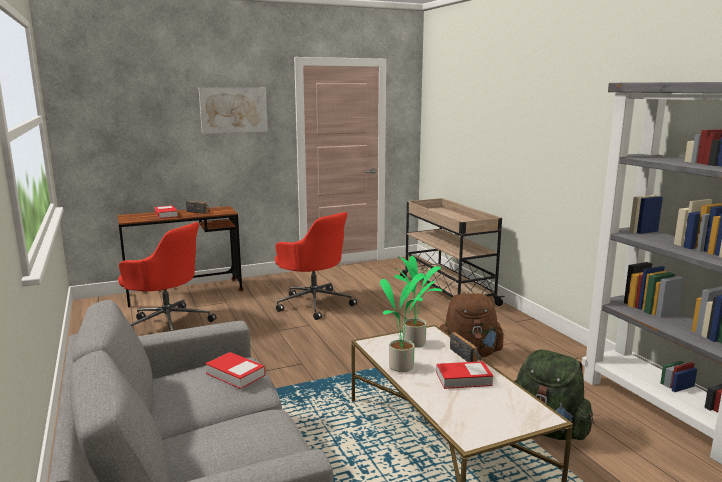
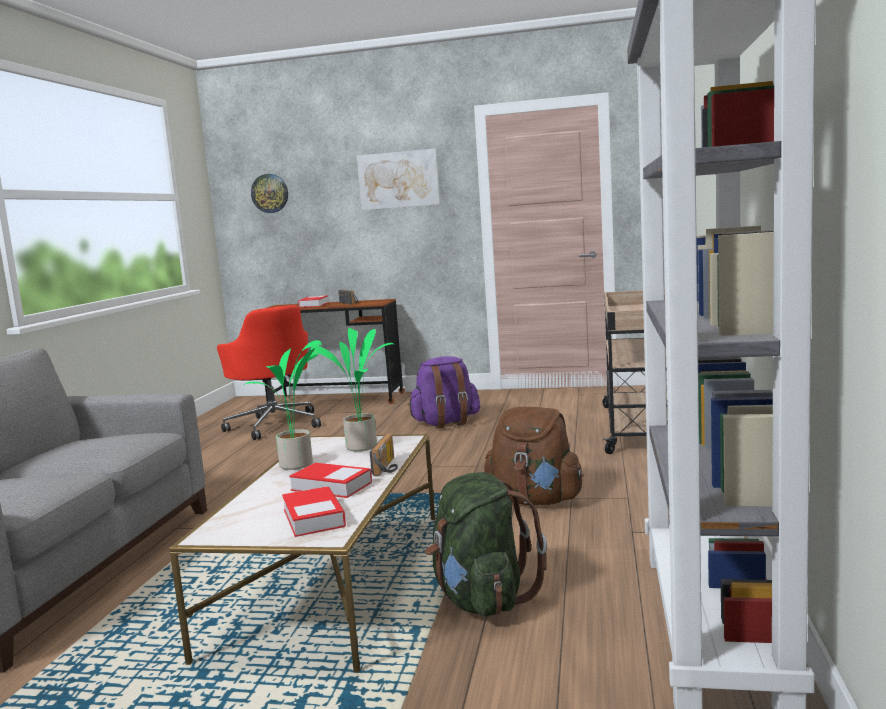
camera: 35 degrees right, 5 degrees down
(112, 114) = (270, 193): none -> wall clock
(235, 374) = (120, 440): book -> book (313, 518)
(314, 303) = (446, 423): red office chair -> purple backpack

